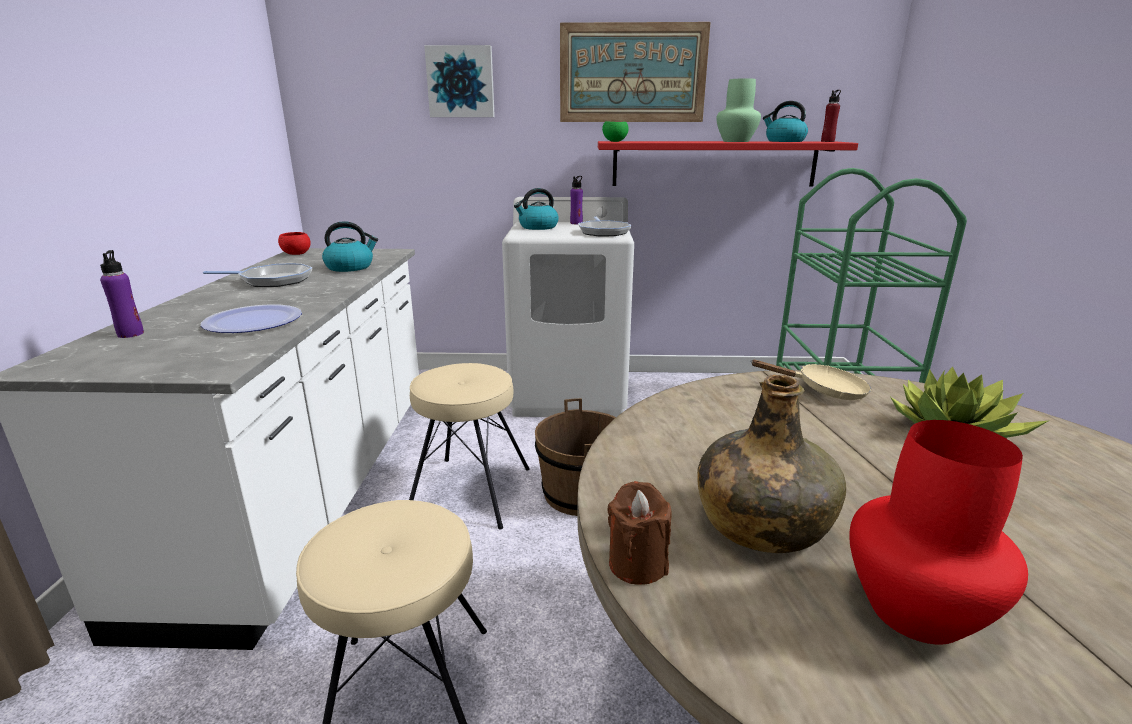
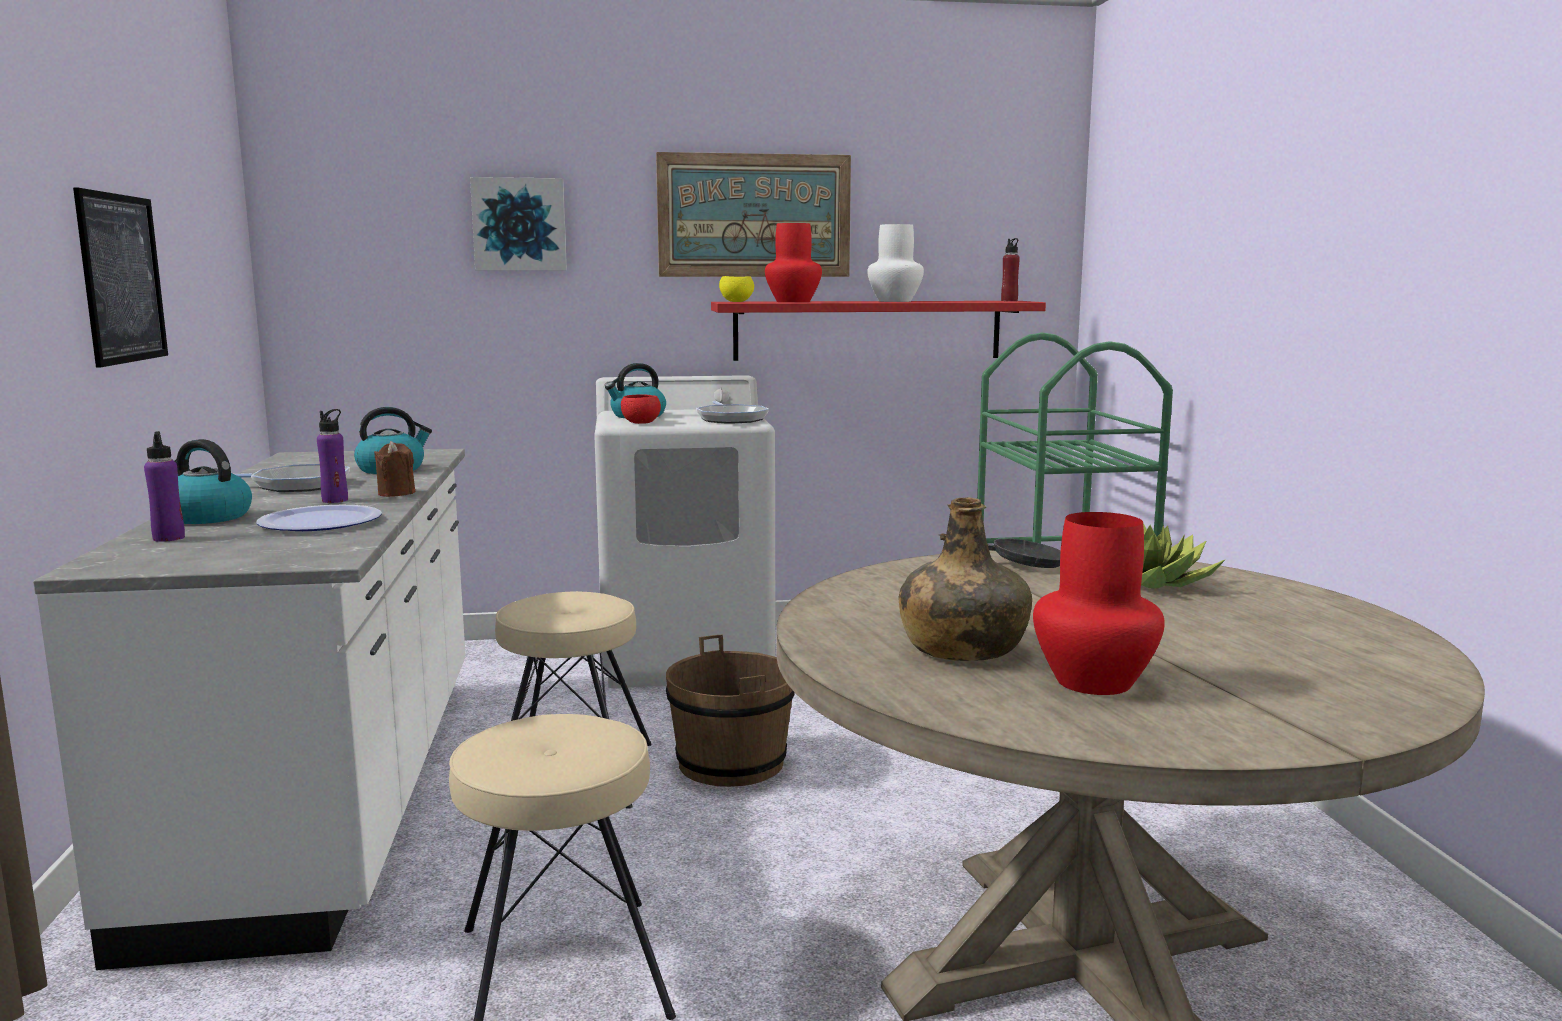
camera: 10 degrees left, 10 degrees down
(136, 122) = (122, 278): none -> picture
(296, 254) = (294, 458): red bowl -> red bowl (641, 423)
(576, 223) = (688, 411): purple bottle -> purple bottle (335, 500)
(615, 141) = (736, 302): green bowl -> yellow bowl
(637, 564) = (853, 676): brown candle -> brown candle (396, 493)
(658, 141) = (794, 301): none -> red vase
(736, 141) = (895, 301): green vase -> white vase
(784, 141) = (955, 301): kettle -> kettle (206, 517)
(823, 390) = (1020, 564): beige frying pan -> black frying pan

